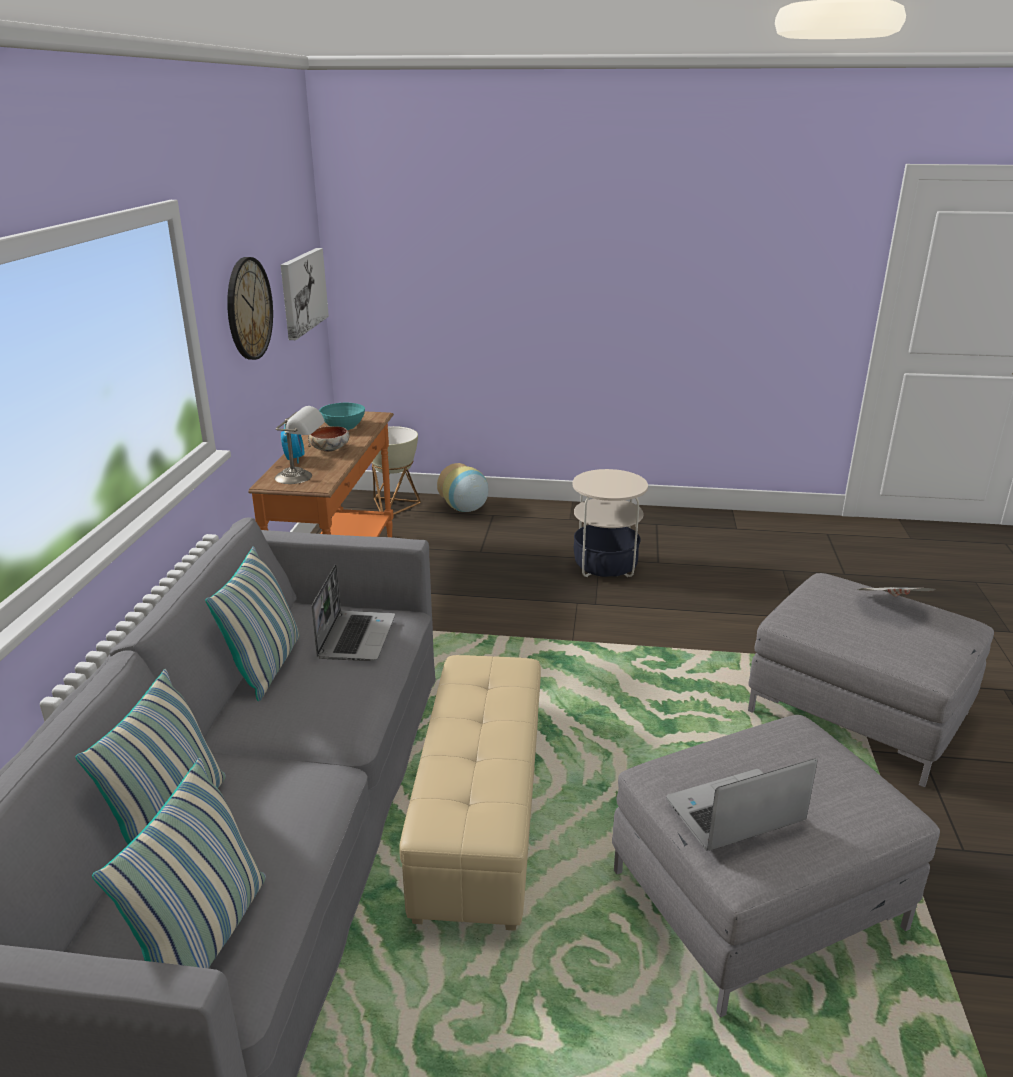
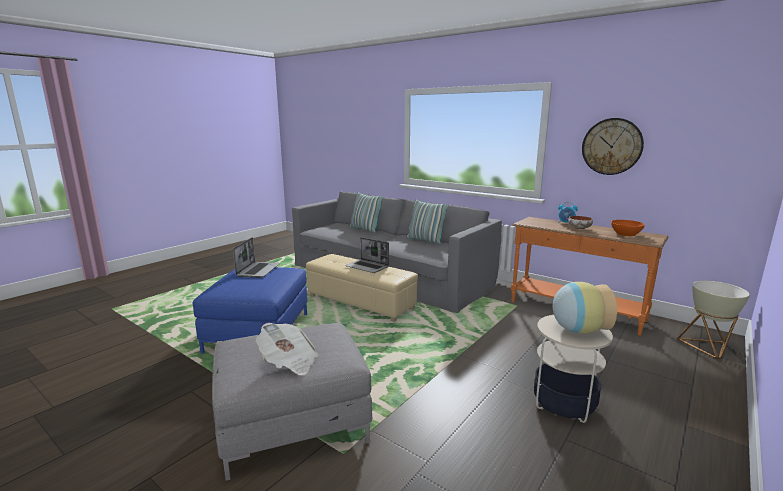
camera: 120 degrees right, 10 degrees down
(205, 937) = (326, 229): pillow -> none
(301, 477) = (538, 222): white table lamp -> none
(302, 292) = (718, 159): picture -> none
(343, 426) = (625, 234): turquoise bowl -> orange bowl
(356, 637) = (431, 250): laptop -> laptop (368, 267)
(465, 509) = (705, 375): vase -> vase (577, 330)
(756, 901) = (258, 332): grey ottoman -> blue ottoman

